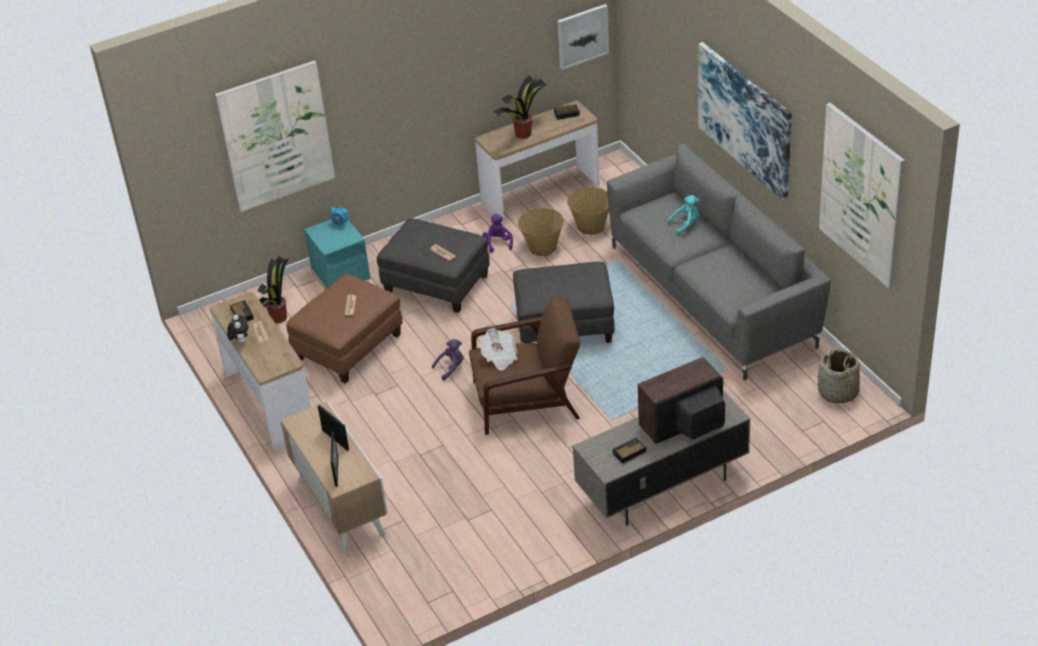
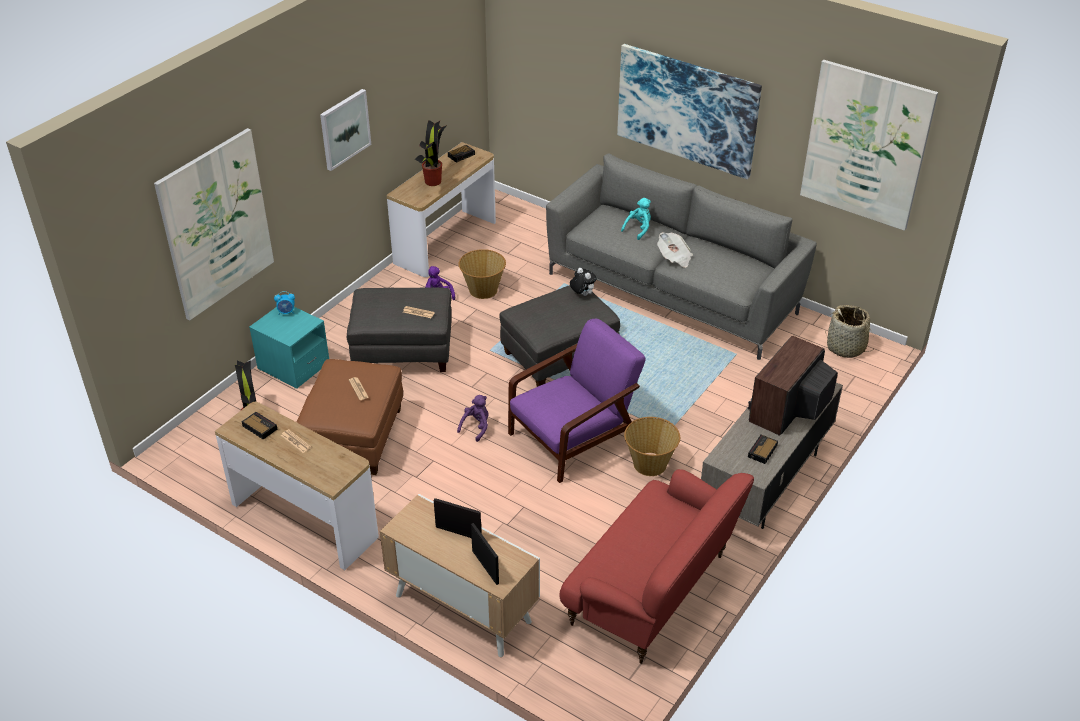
camera: 30 degrees left, 0 degrees up
(240, 341) = (279, 457): plush toy -> plush toy (582, 294)
(495, 544) = (651, 591): none -> red sofa
(499, 357) = (550, 398): newspaper -> newspaper (674, 258)
(527, 400) = (575, 436): brown armchair -> purple armchair
(582, 36) = (463, 73): picture -> picture (344, 129)
(591, 226) = (515, 260): basket -> basket (650, 463)

